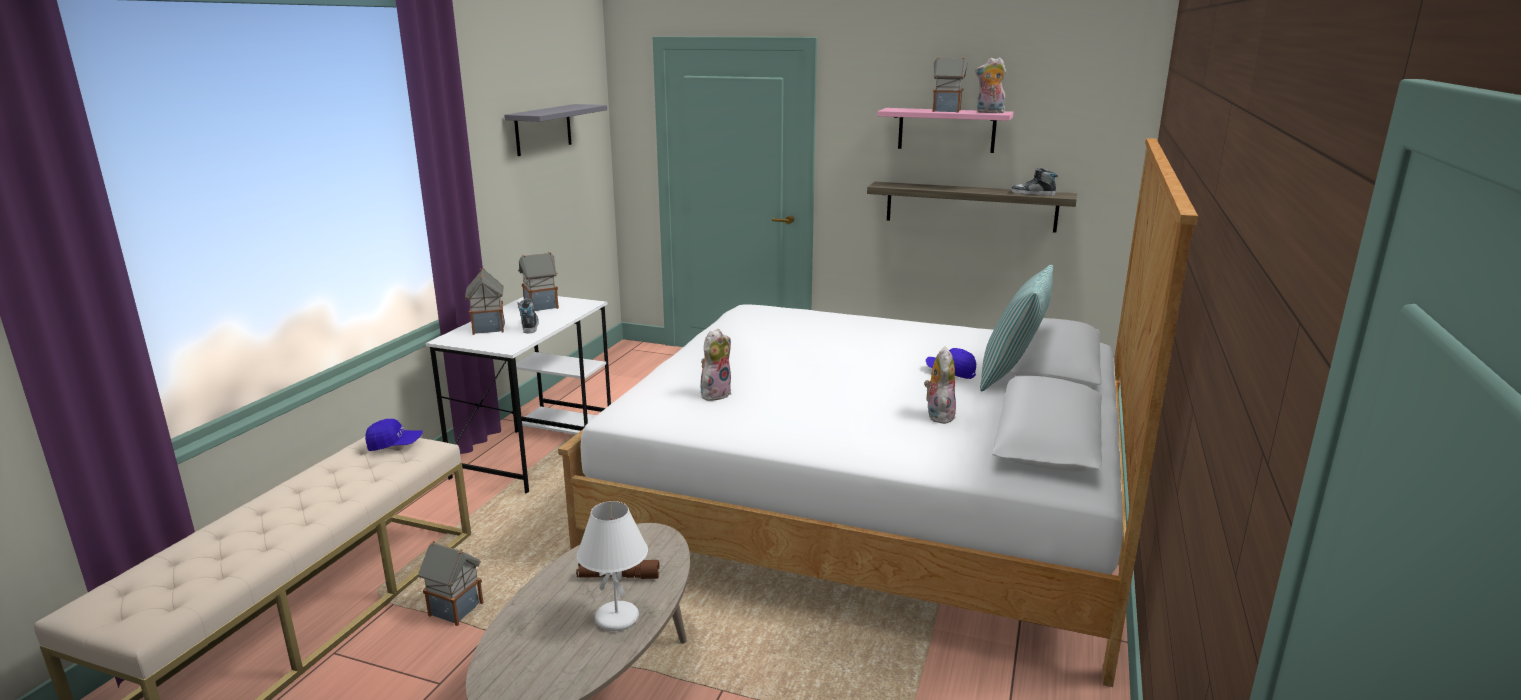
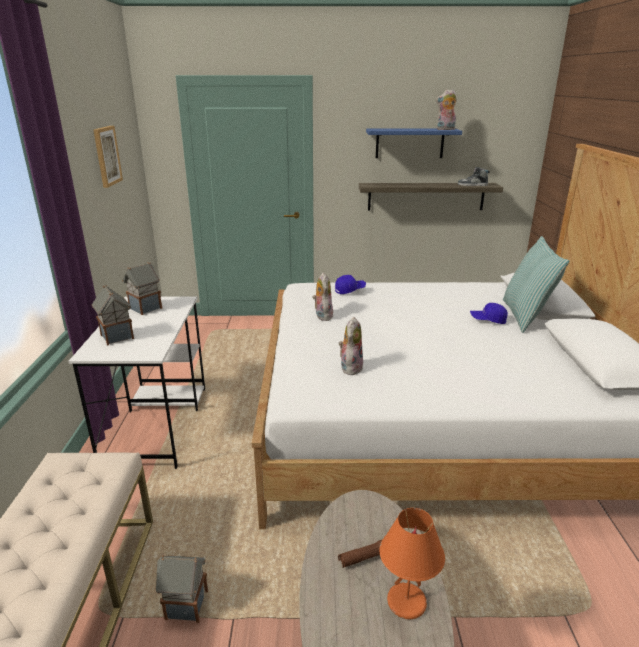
camera: 20 degrees left, 5 degrees up
(395, 445) = (81, 467): blue cap -> blue cap (350, 290)
(529, 326) = (152, 329): shoe -> none
(543, 129) = (106, 156): grey shelf -> picture
(618, 618) = (407, 601): white table lamp -> orange table lamp
(938, 415) = (518, 358): plush toy -> plush toy (322, 316)
(946, 130) = (409, 143): pink shelf -> blue shelf
(947, 111) = (415, 129): toy house -> none

